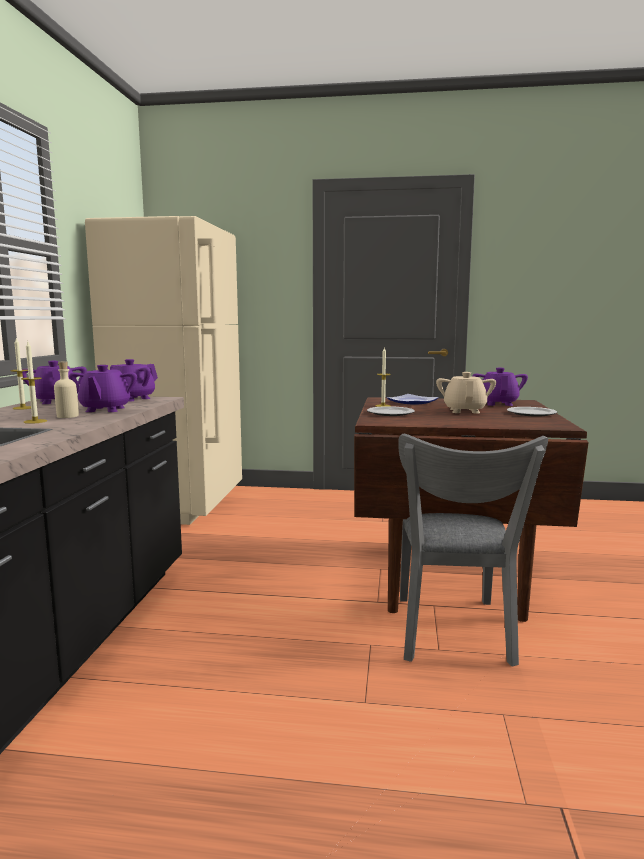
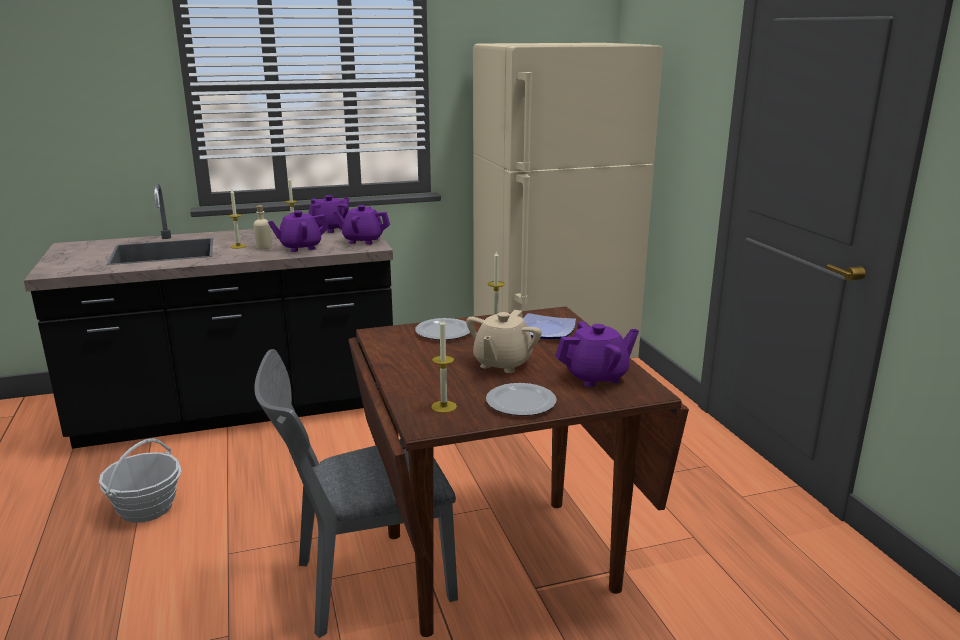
camera: 65 degrees right, 10 degrees up
(214, 762) = (146, 508): none -> basket
(464, 411) = (502, 363): beige teapot -> beige teapot turned 135 degrees clockwise
(532, 422) = (444, 407): none -> candle

